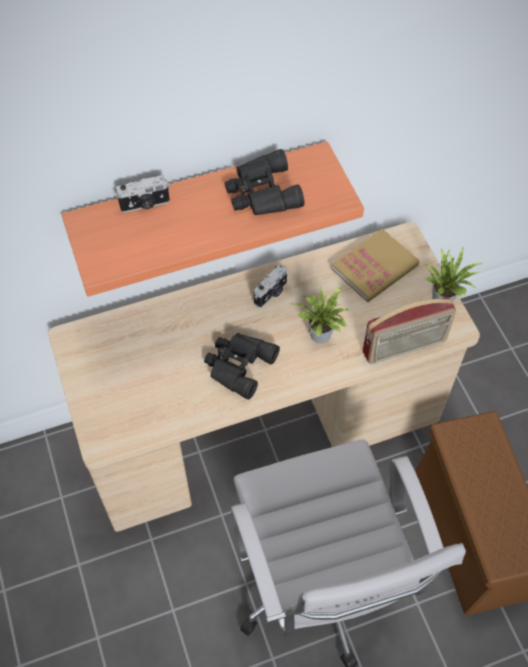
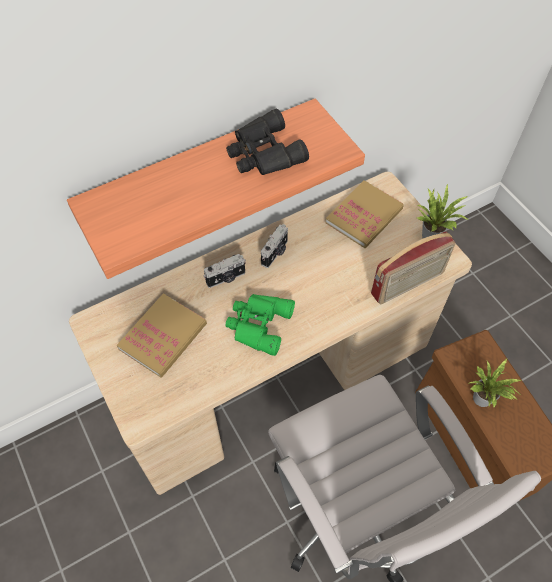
camera: 10 degrees left, 0 degrees up
(139, 362) = (163, 336): none -> book
(145, 205) = (151, 180): camera -> camera (226, 278)
(237, 365) = (257, 324): black binoculars -> green binoculars
(321, 337) = (329, 286): potted plant -> potted plant (483, 400)

